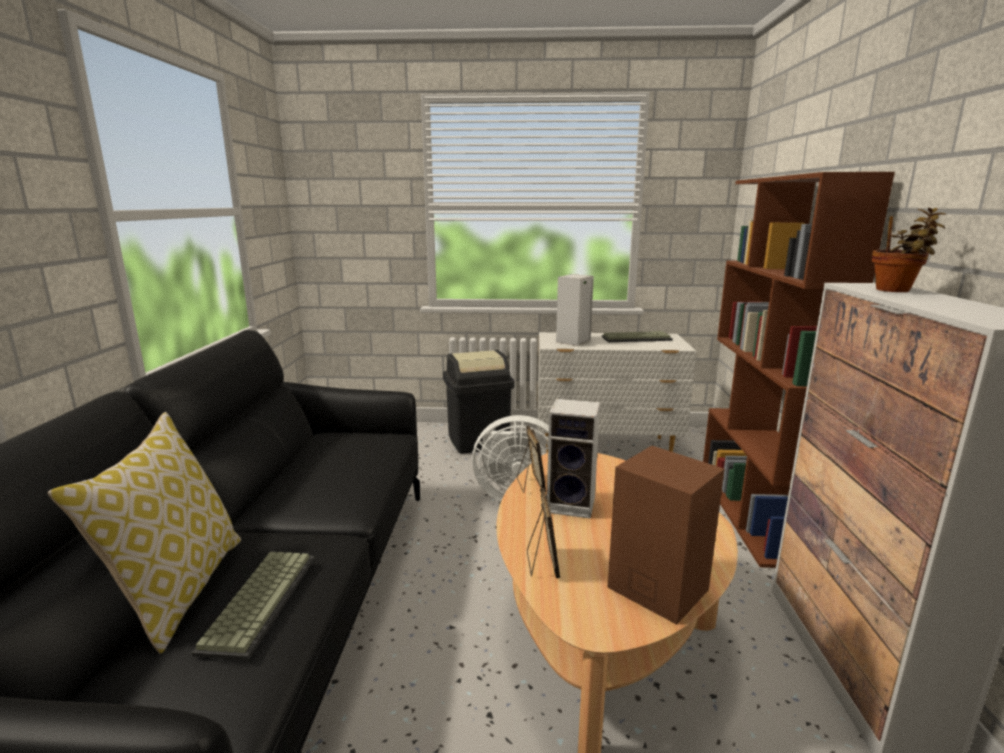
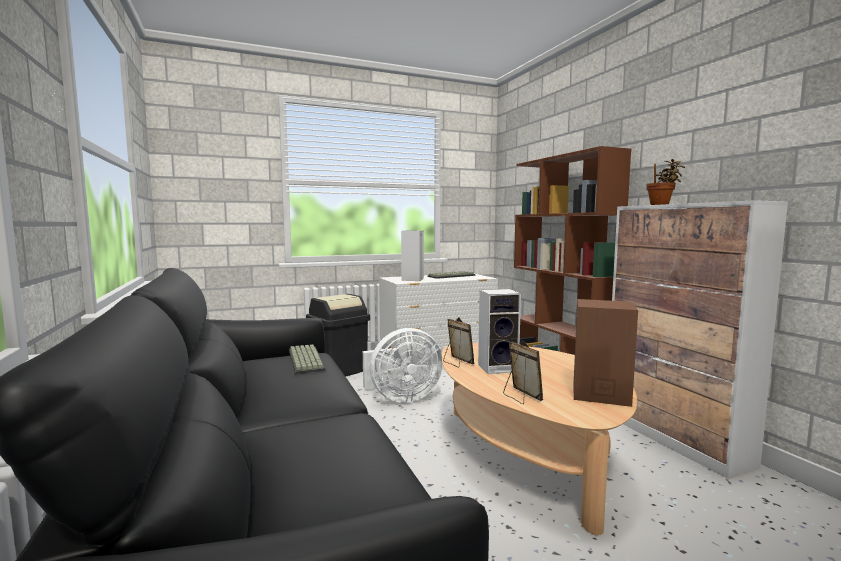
camera: 25 degrees left, 10 degrees down
(178, 589) = (256, 469): pillow -> none
(259, 601) = (347, 456): keyboard -> keyboard (304, 360)

